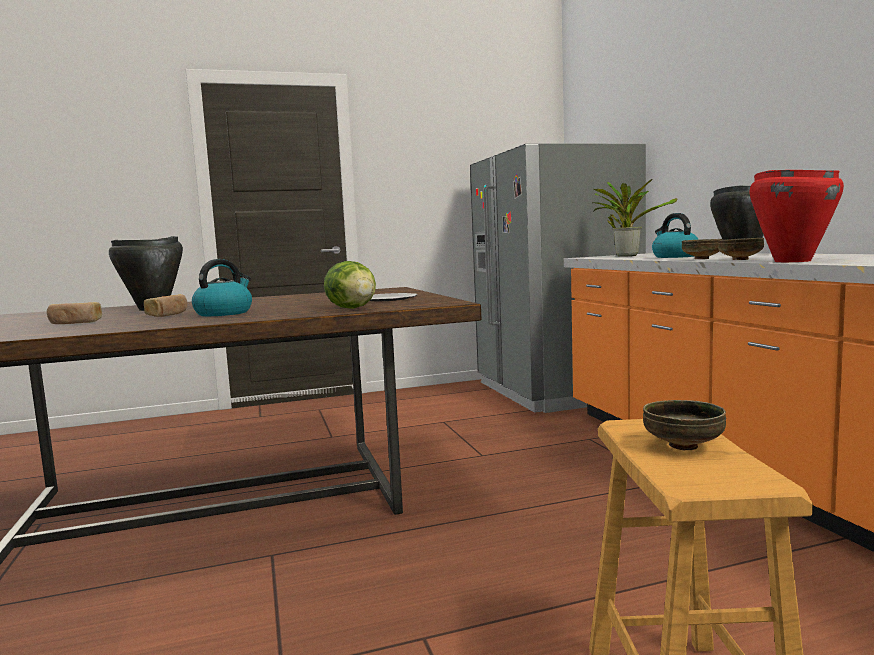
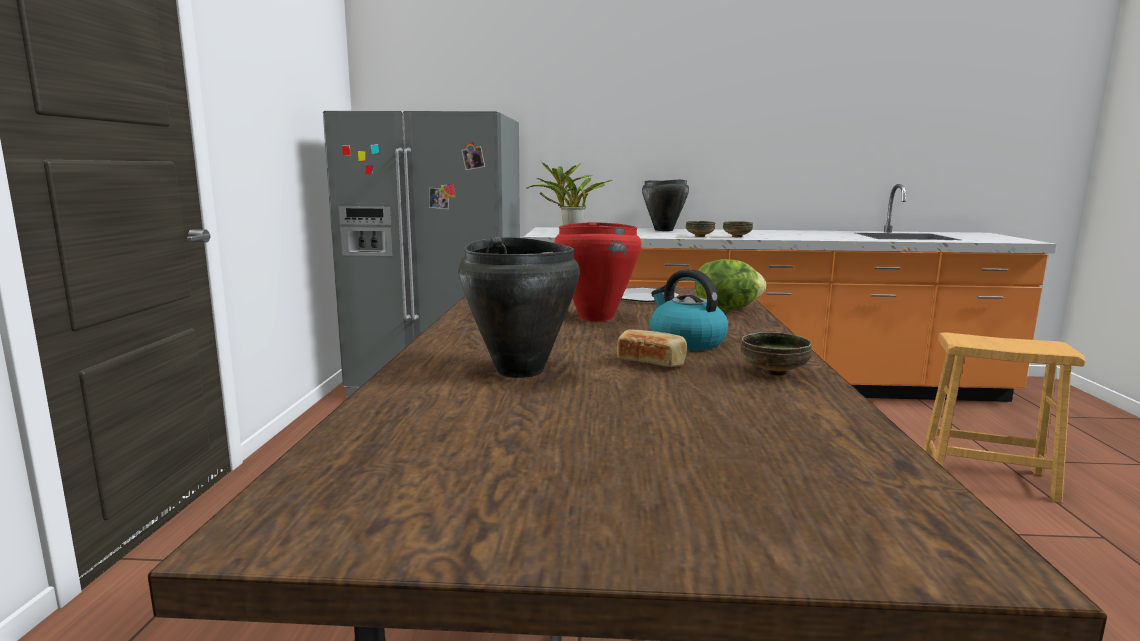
camera: 70 degrees left, 5 degrees up
(75, 323) = (688, 405): bread -> none
(674, 257) = (640, 234): kettle -> none
(683, 446) = (1000, 342): bowl -> bowl (774, 372)
(791, 261) = (787, 238): red cooking pot -> red cooking pot (595, 317)

